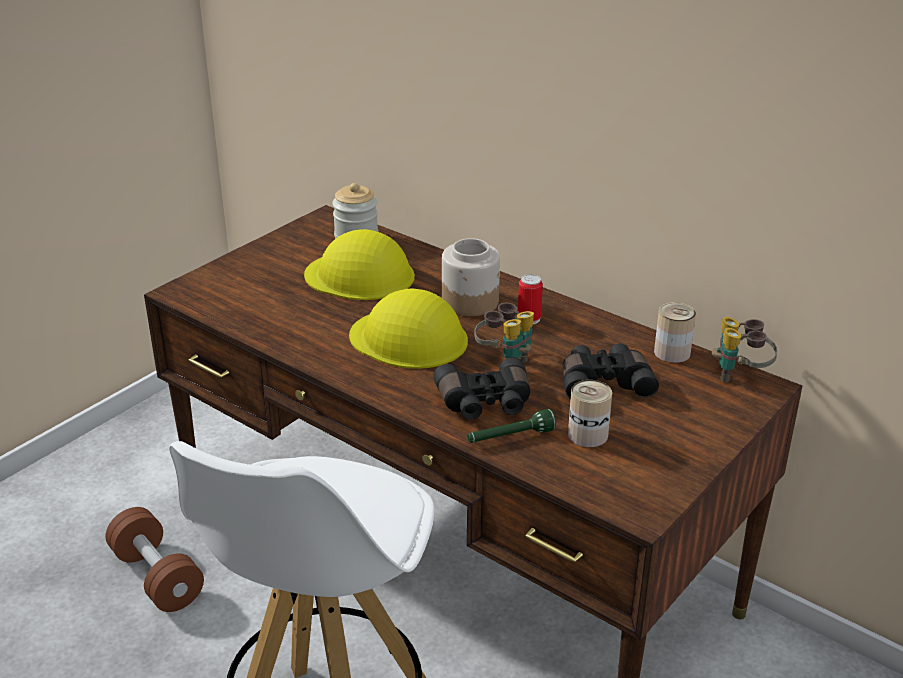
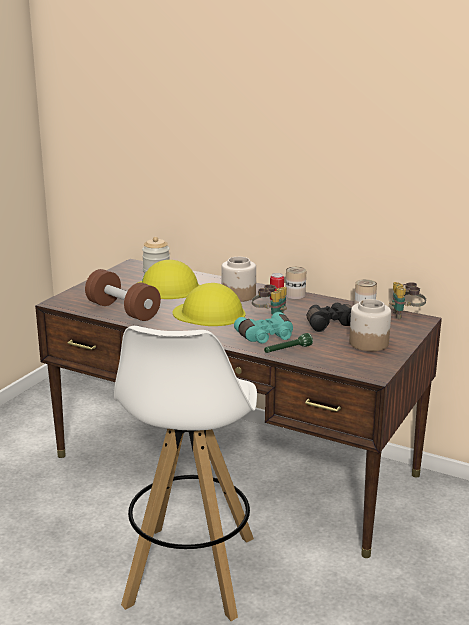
camera: 10 degrees left, 10 degrees down
(157, 577) = (47, 493): brown dumbbell -> brown dumbbell (123, 311)
(485, 403) = (266, 337): black binoculars -> turquoise binoculars
(587, 435) = (331, 346): can -> can (295, 295)
(654, 434) = (368, 343): none -> jar

